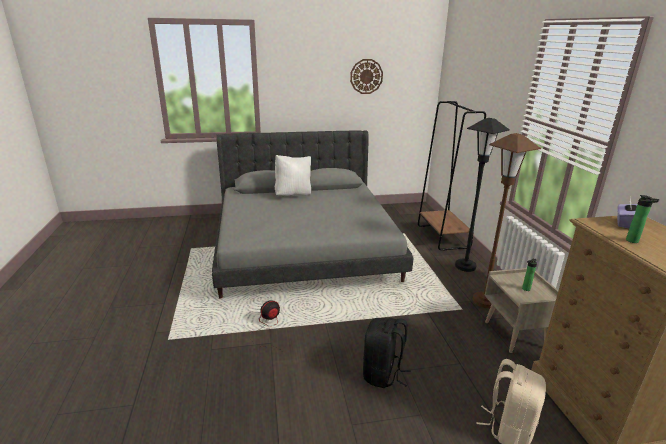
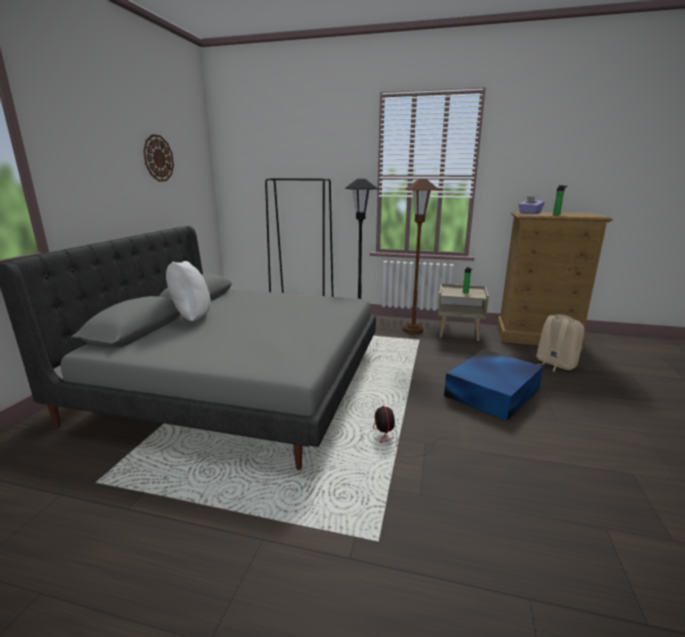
camera: 65 degrees left, 5 degrees down
(383, 374) = (493, 391): black backpack -> blue storage box

